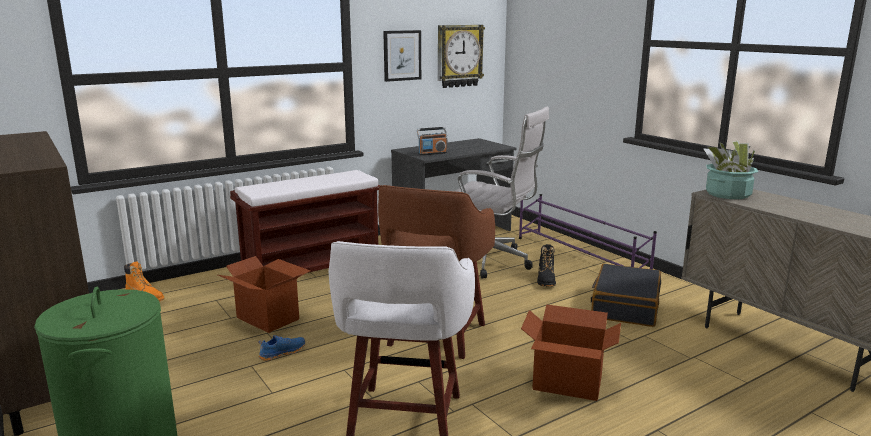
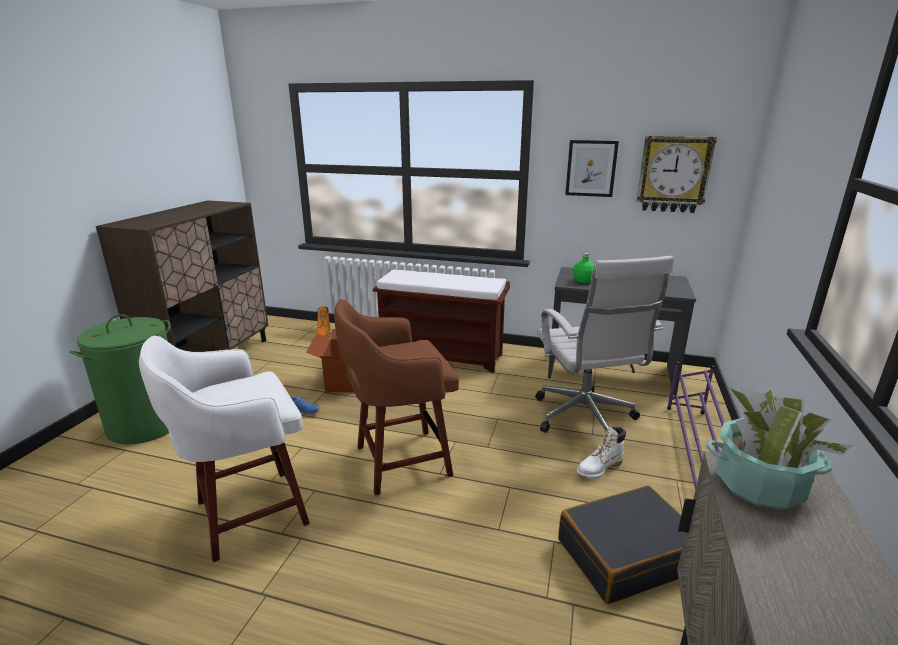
camera: 50 degrees right, 5 degrees up
(432, 153) = (583, 281): radio -> green bottle
(546, 280) = (599, 469): black boot -> white boot
(567, 384) = (391, 586): cardboard box -> none

